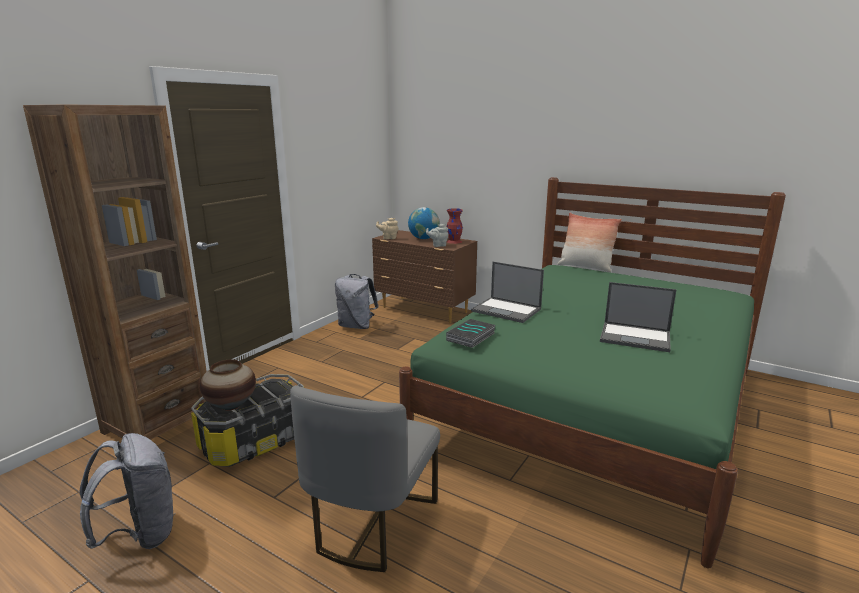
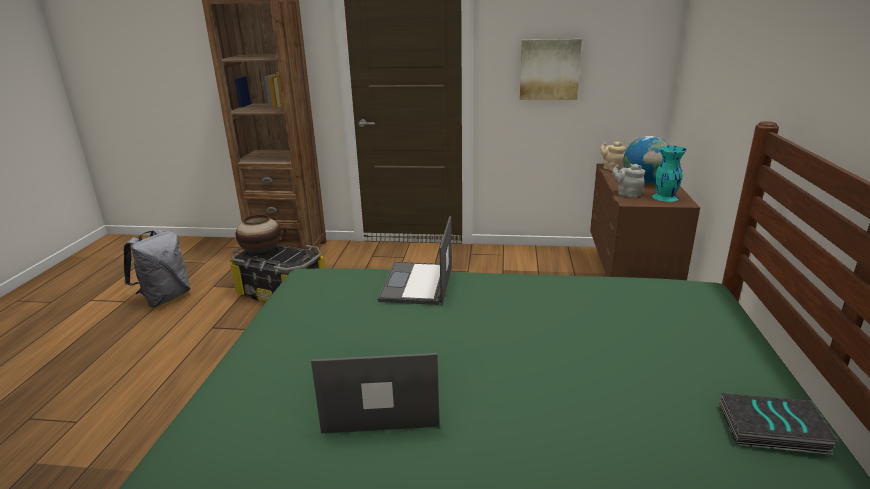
camera: 65 degrees right, 5 degrees up
(333, 172) = (549, 69): none -> picture
(356, 326) = (529, 259): grey backpack -> none
(372, 524) = (184, 383): grey chair -> none
(454, 241) = (665, 197): red vase -> turquoise vase
(471, 337) = (313, 282): book -> book (771, 430)
(585, 267) = (740, 313): pillow -> none
(636, 337) = (380, 400): laptop -> laptop turned 90 degrees clockwise

